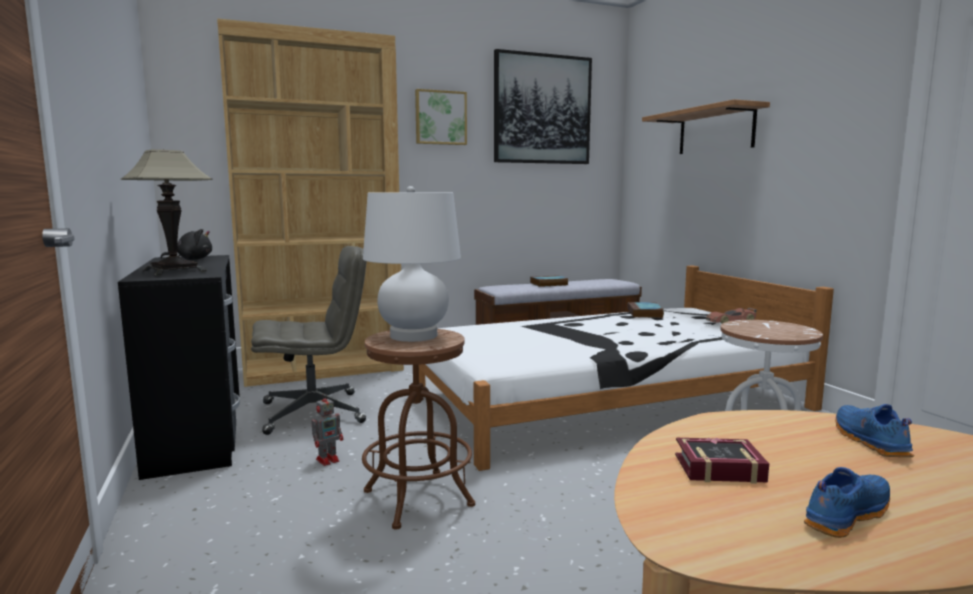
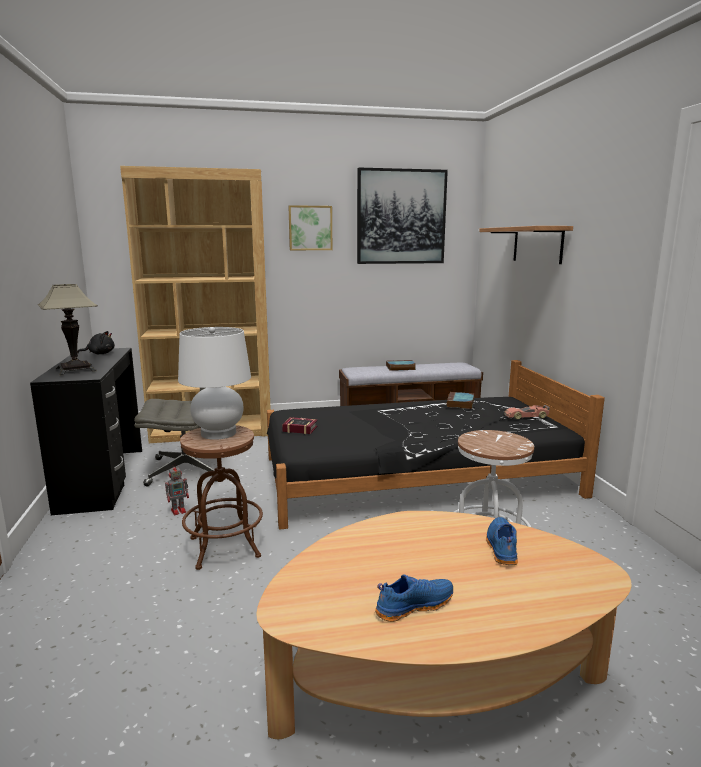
camera: 10 degrees right, 5 degrees up
(609, 401) = (416, 476): white bed -> black bed
(714, 467) = (363, 558): book -> book (299, 428)

